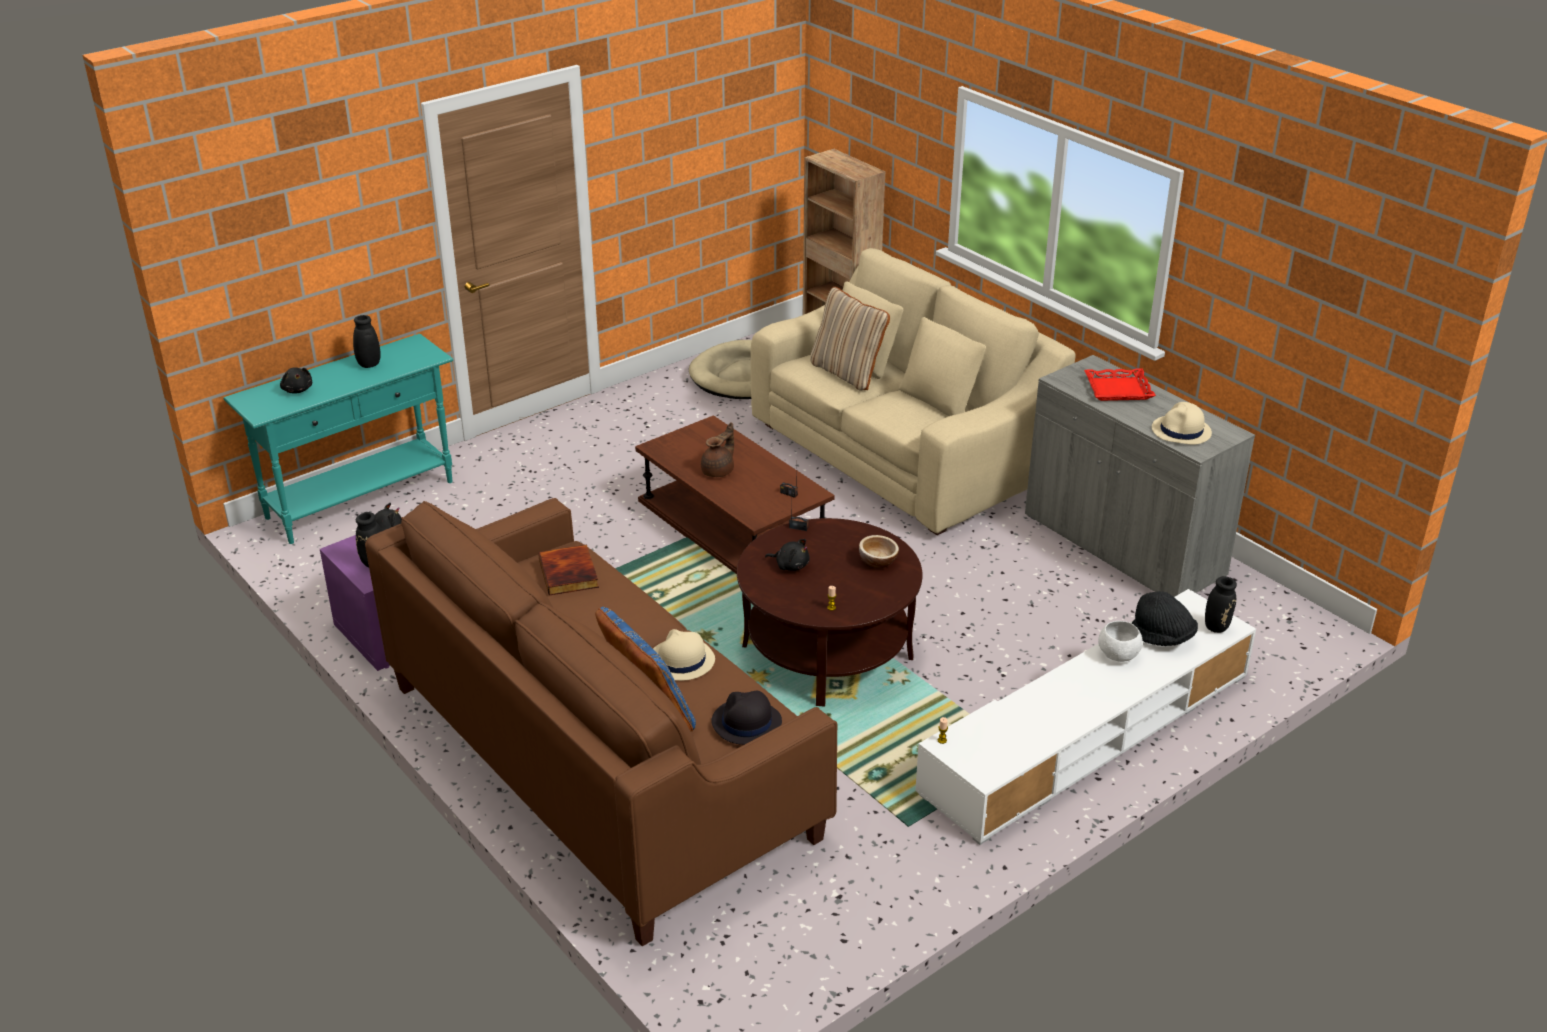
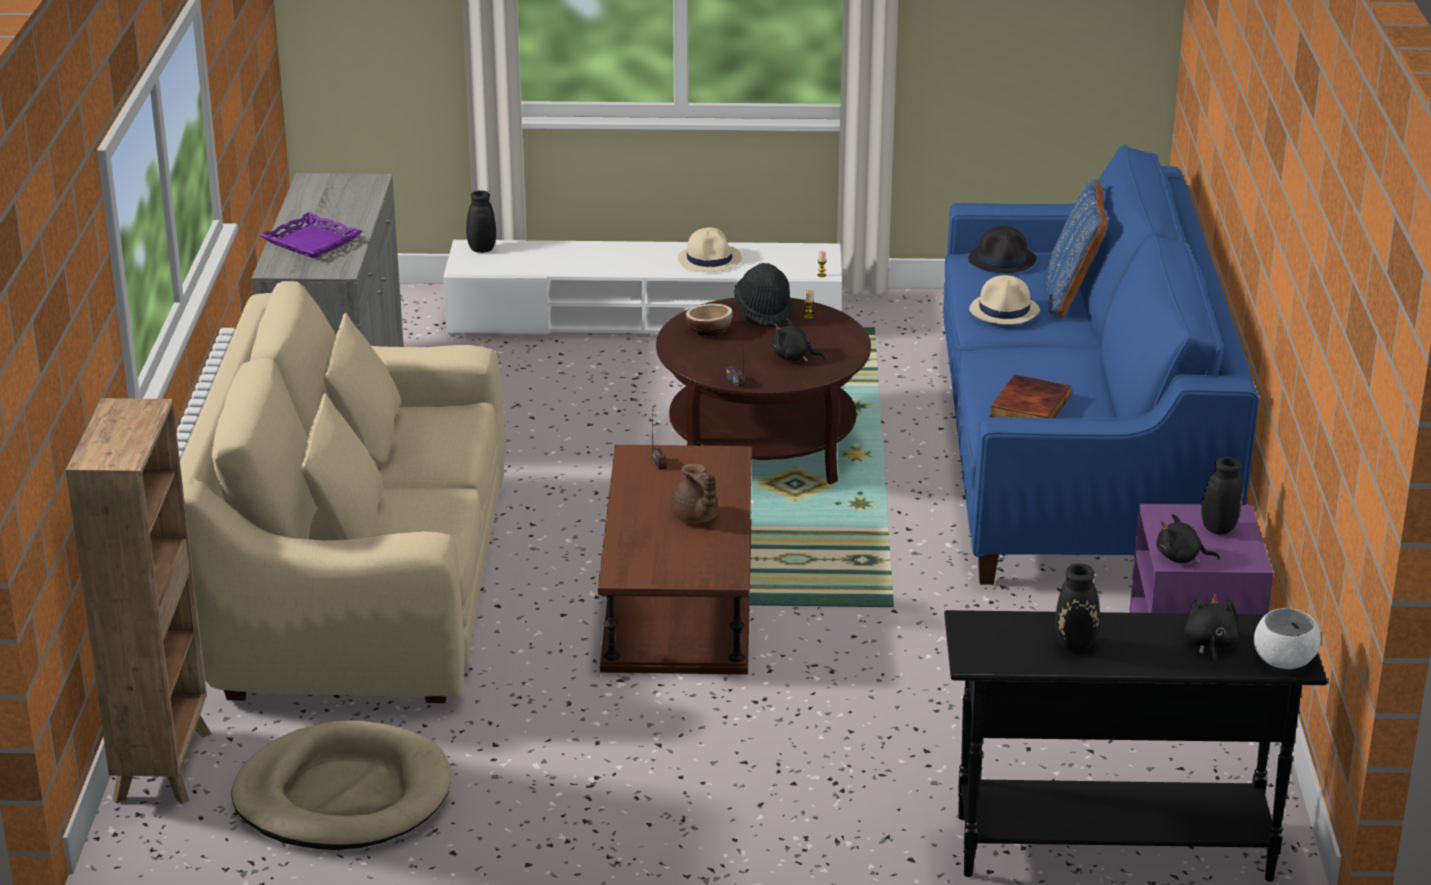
camera: 140 degrees left, 5 degrees down
(361, 500) = (1111, 847): turquoise console table -> black console table
(600, 760) = (1076, 457): brown sofa -> blue sofa
(719, 471) = (695, 518): brown teapot -> brown teapot turned 105 degrees counterclockwise
(790, 565) = (793, 357): black plush toy -> black plush toy turned 45 degrees counterclockwise
(847, 373) = (393, 514): beige pillow -> none
(1118, 389) = (311, 242): red tray -> purple tray
(1118, 654) = (591, 265): white bowl -> white bowl (1283, 661)
(1162, 637) = (535, 260): black hat -> black hat (764, 312)
(1181, 431) = (347, 195): beige hat -> beige hat (710, 259)

